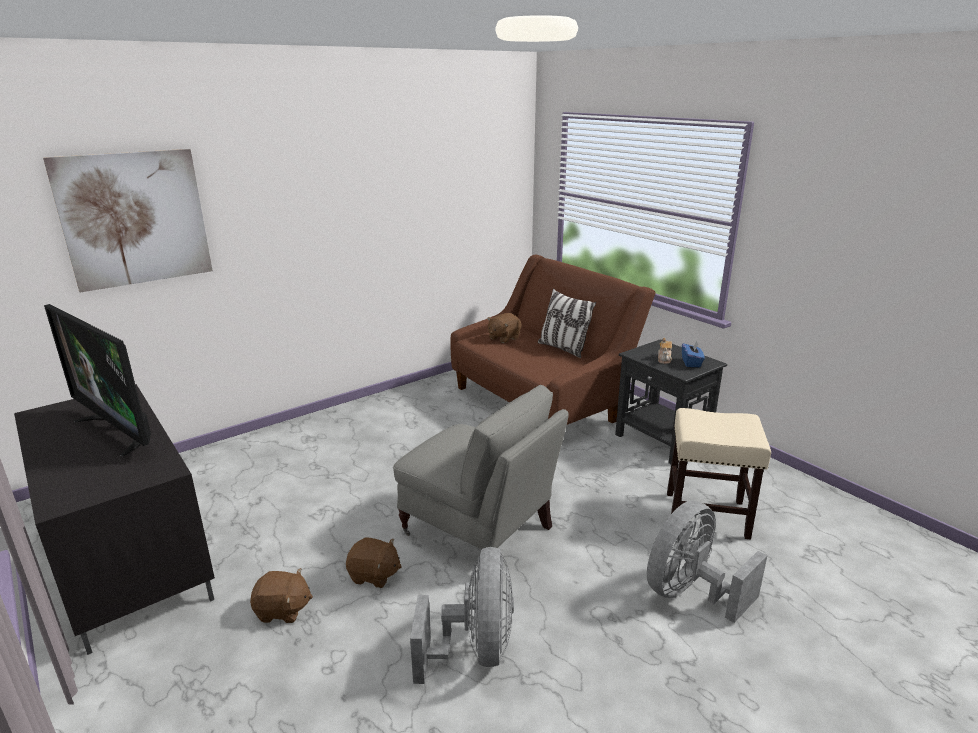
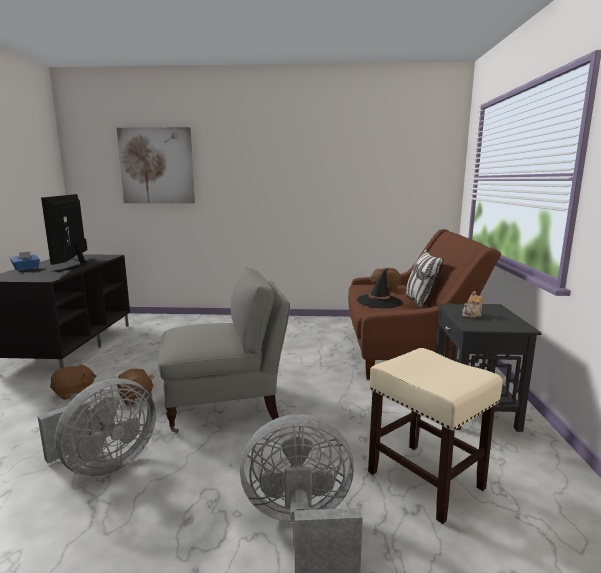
camera: 40 degrees right, 10 degrees down
(283, 610) = (74, 393): brown plush toy -> brown plush toy turned 75 degrees counterclockwise
(480, 532) = (226, 404): grey armchair -> grey armchair turned 90 degrees counterclockwise
(530, 359) = (379, 301): none -> black hat
(691, 363) = (497, 322): blue tissue box -> blue tissue box (26, 269)

